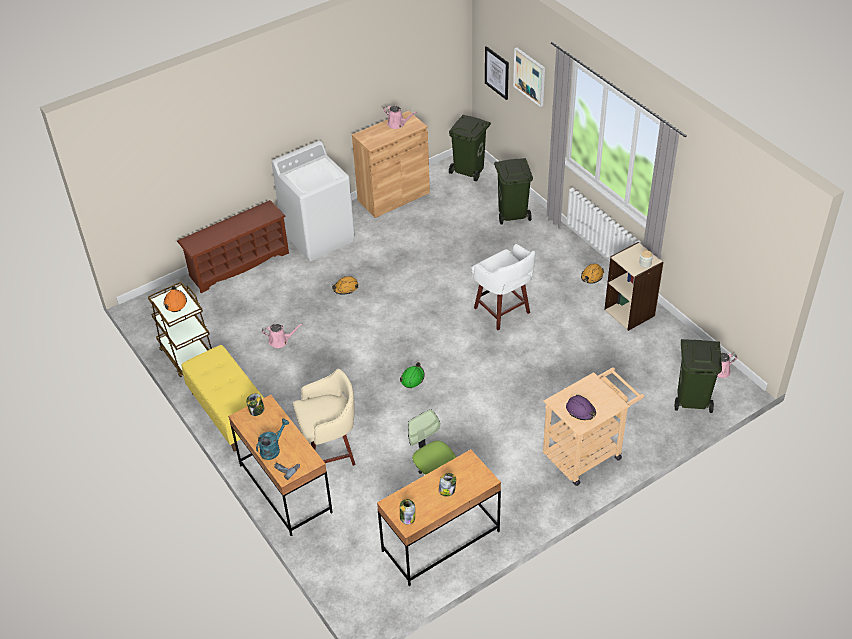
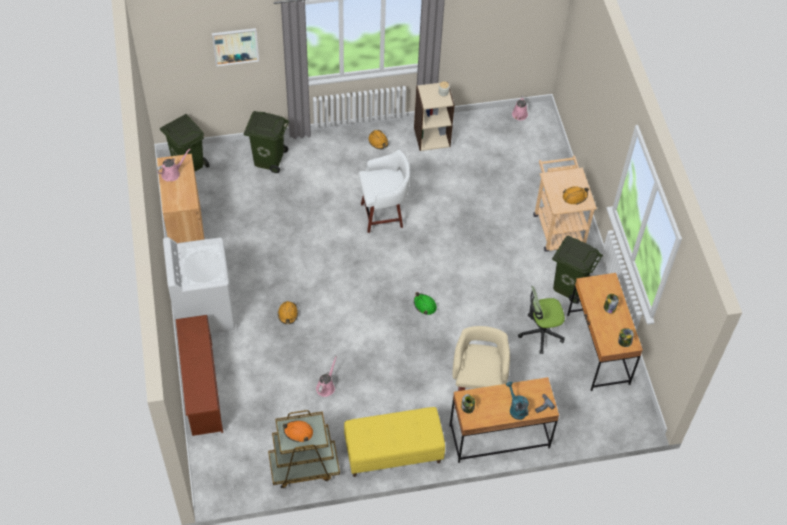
camera: 70 degrees left, 10 degrees up
(497, 72) = (185, 69): picture -> none
(580, 411) = (574, 197): purple hard hat -> orange hard hat
(693, 399) = (538, 142): green trash can -> green trash can (569, 286)

